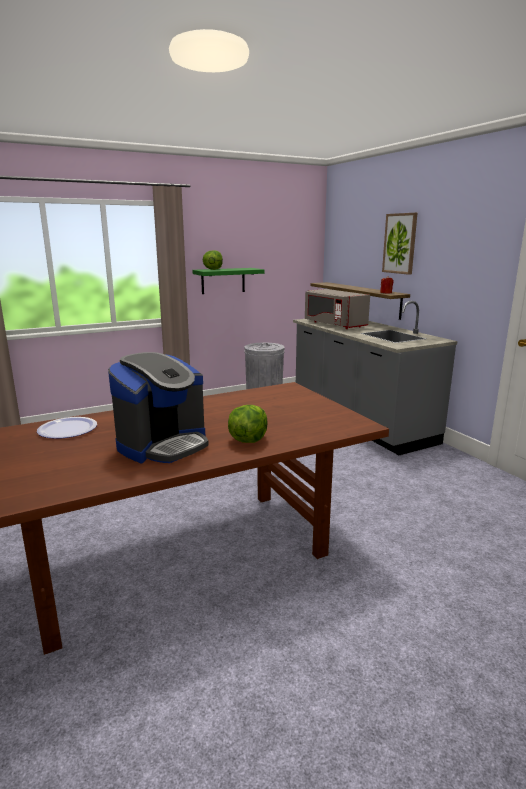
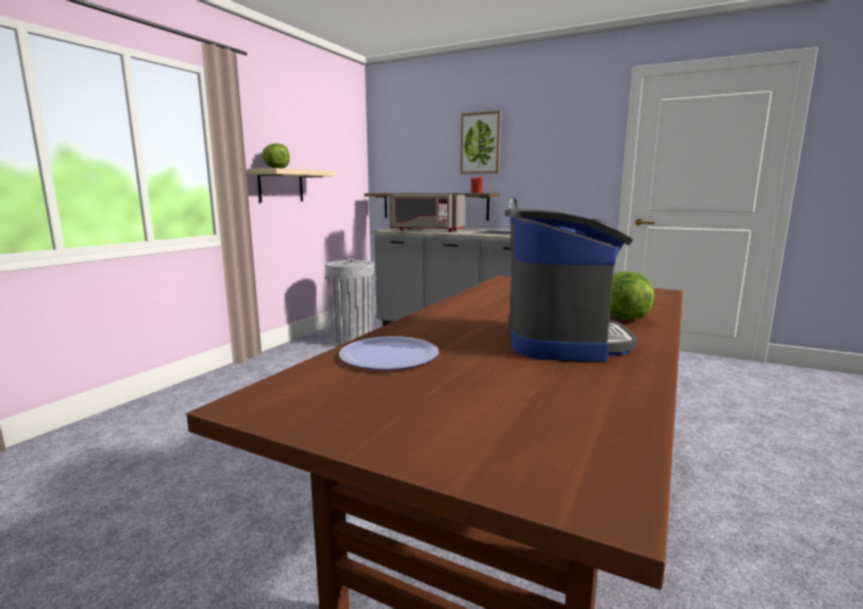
camera: 35 degrees left, 5 degrees down
(223, 280) = (280, 186): green shelf -> beige shelf

